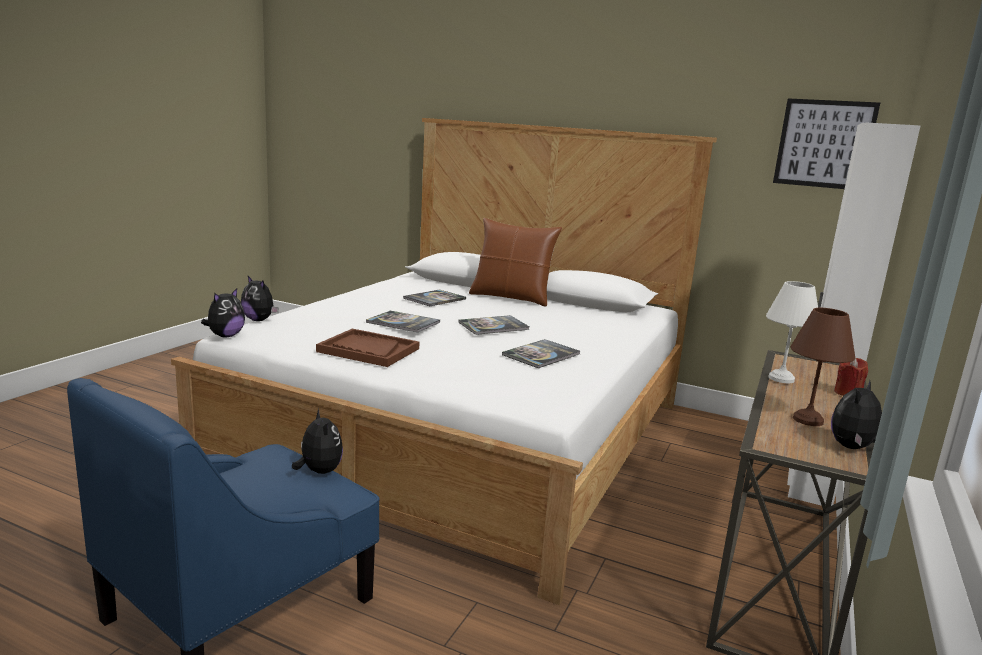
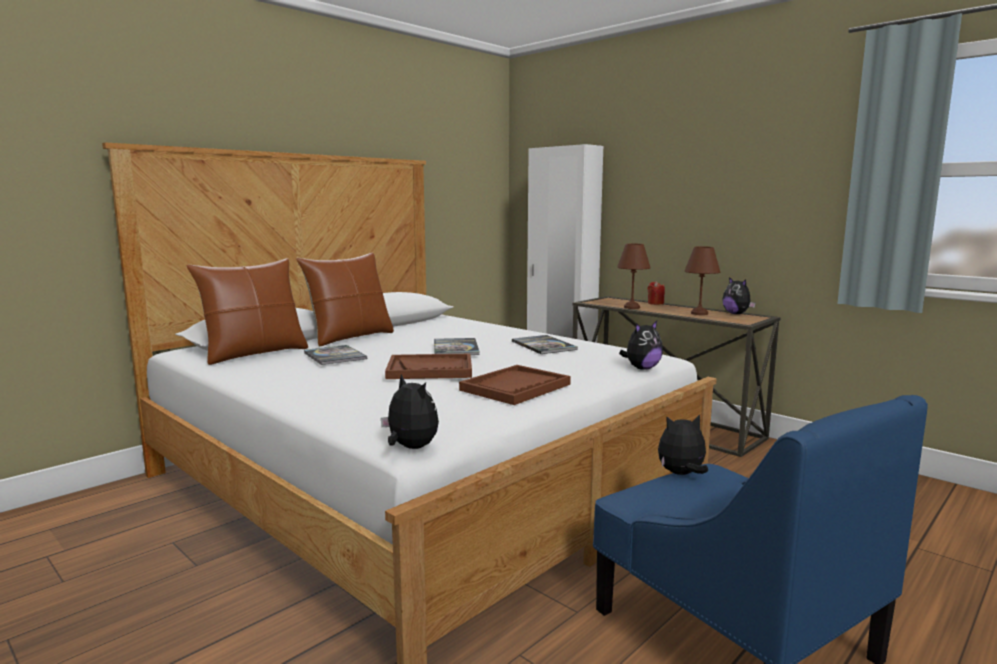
camera: 70 degrees left, 5 degrees down
(259, 320) = (344, 430): plush toy -> plush toy (642, 368)
(403, 323) = (430, 369): book -> brown tray
(432, 284) = (254, 354): none -> brown pillow
(780, 378) = (631, 307): white table lamp -> brown table lamp
(824, 144) = (476, 164): picture -> none

